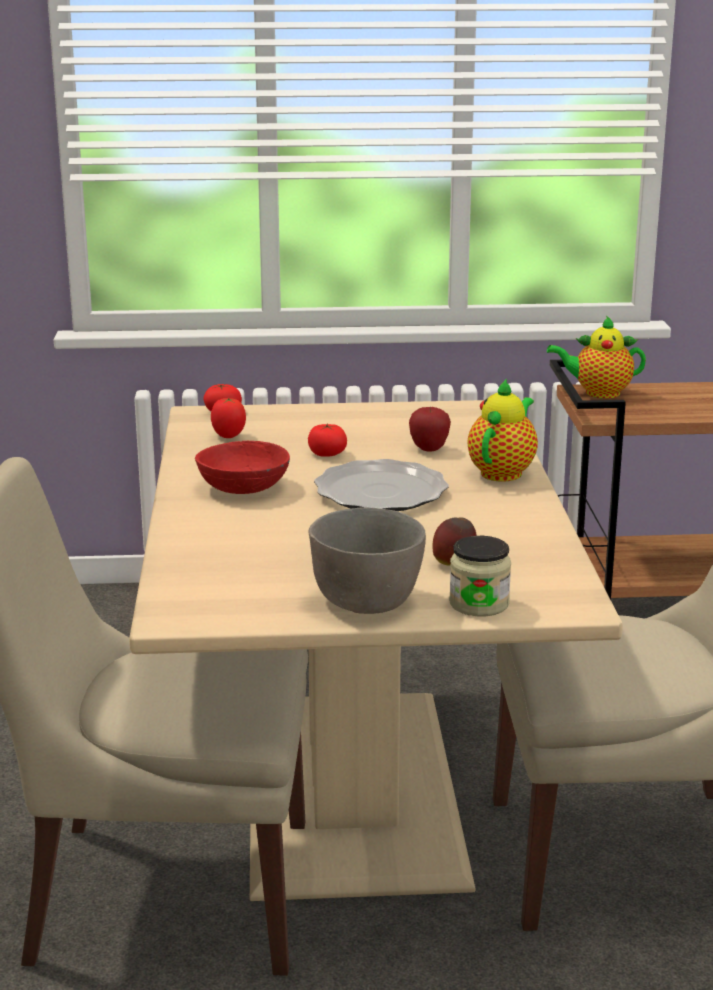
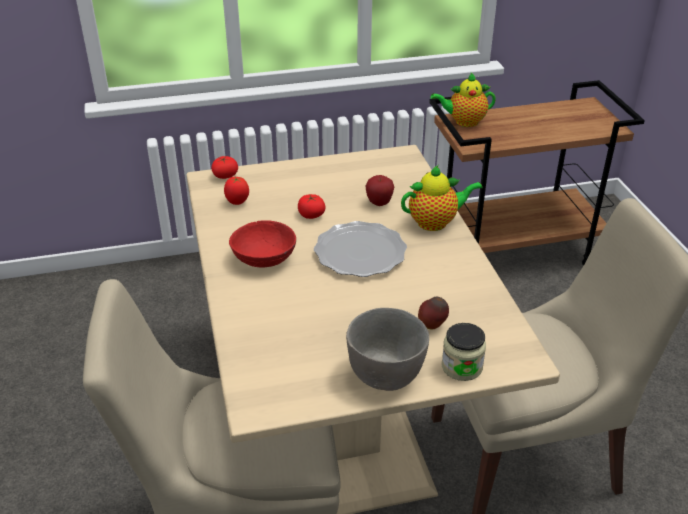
camera: 10 degrees left, 15 degrees up
(503, 472) = (435, 222): teapot -> teapot turned 60 degrees clockwise

